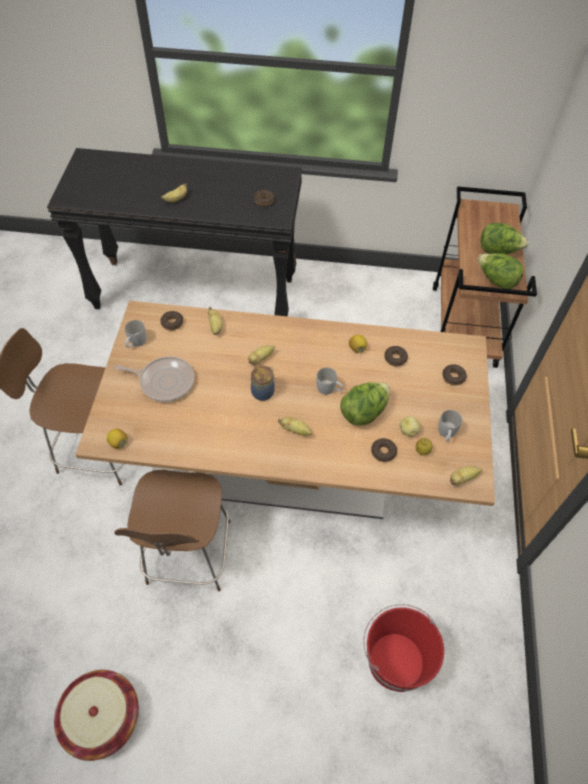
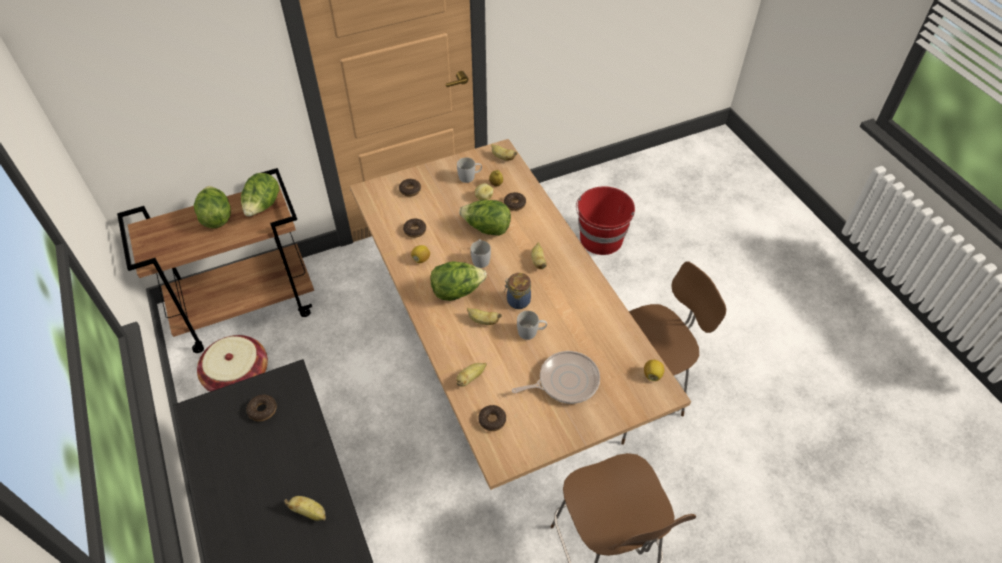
camera: 120 degrees left, 5 degrees down
(102, 717) = (786, 380): basket -> basket (238, 376)
(136, 343) = (541, 437): white mug -> white mug (531, 332)
(164, 381) = (565, 381): frying pan -> frying pan turned 90 degrees clockwise
(304, 356) = (457, 291): none -> lettuce

